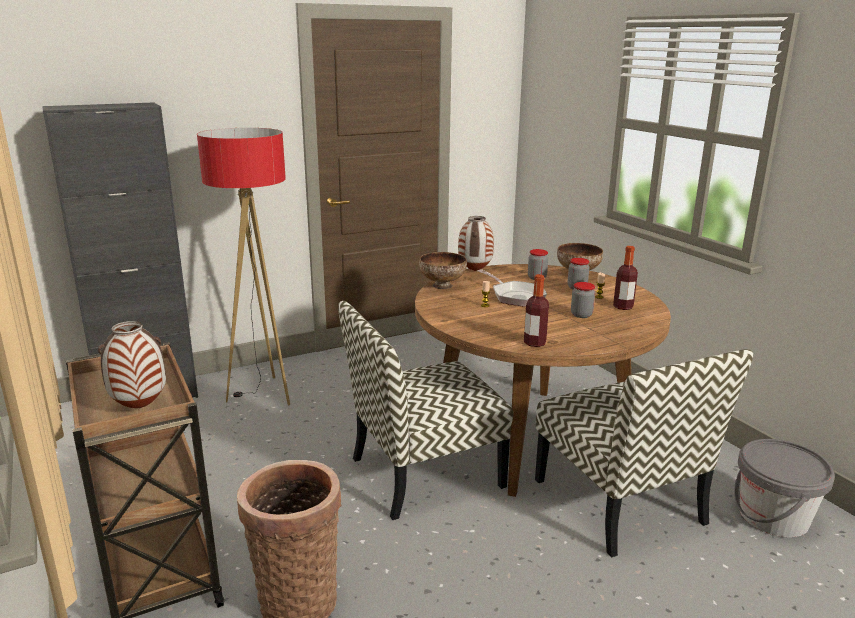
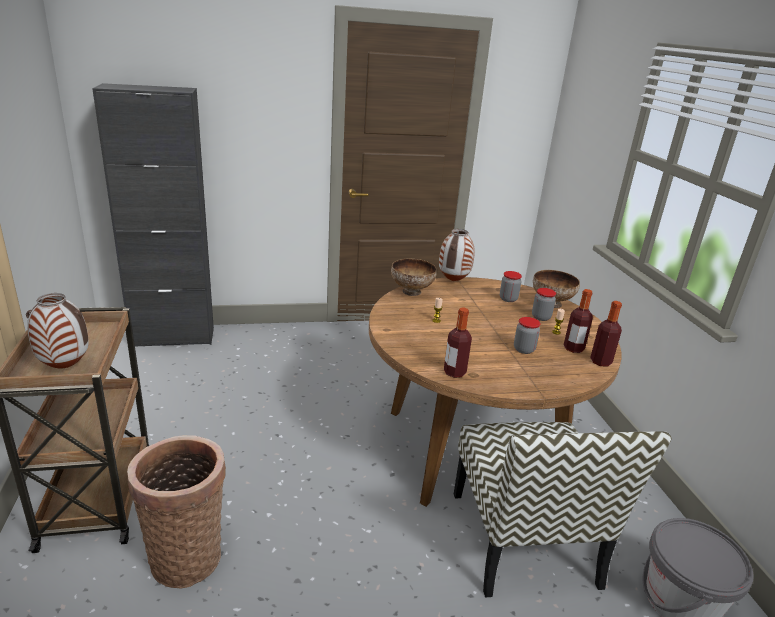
camera: 15 degrees right, 5 degrees up
(262, 394) = (262, 353): floor lamp -> none
(424, 473) = (356, 461): chair -> none
(515, 296) = (472, 316): frying pan -> none
(653, 313) = (600, 362): none -> bottle

